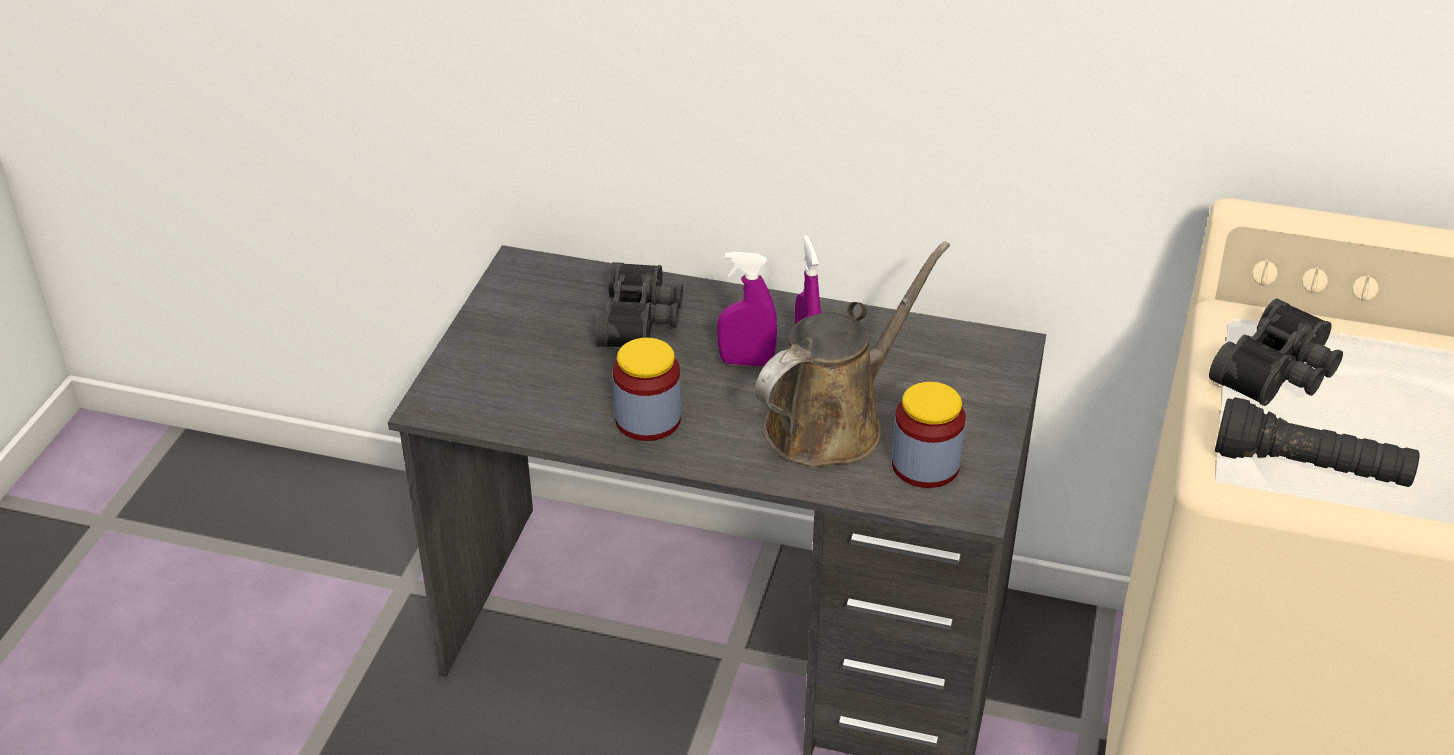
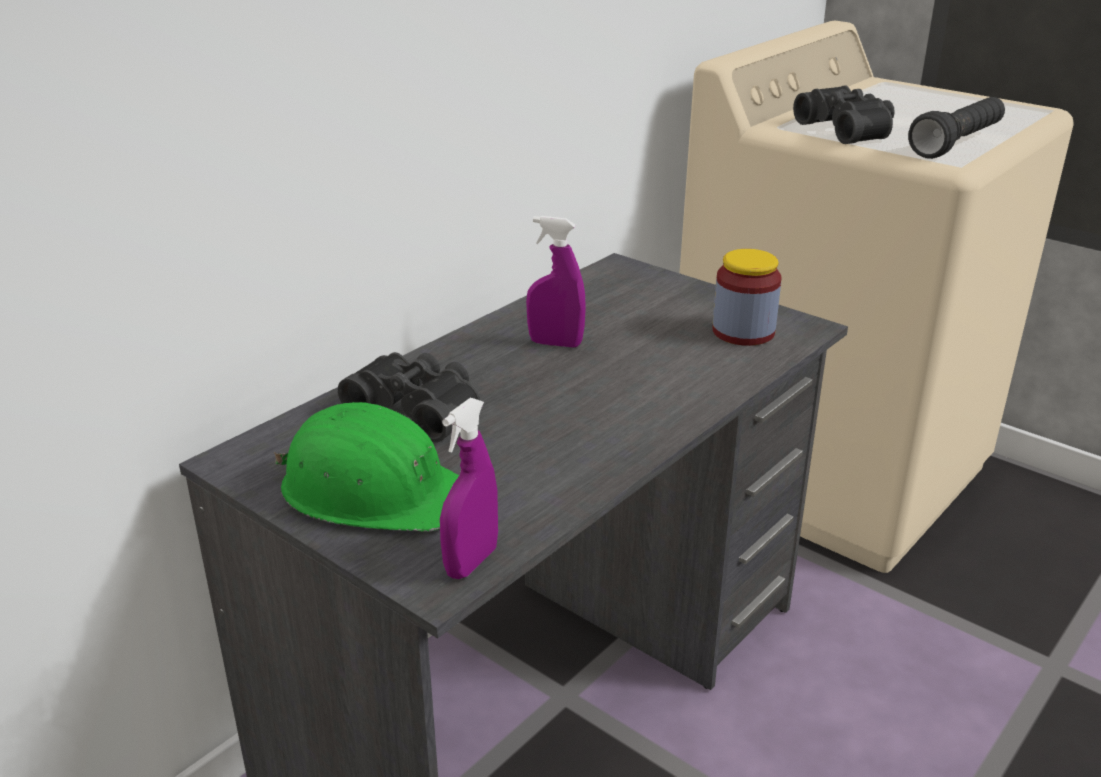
camera: 65 degrees left, 10 degrees down
(518, 340) = (374, 490): none -> green hard hat
(648, 419) = (583, 442): jar -> none
(746, 362) = (538, 372): purple spray bottle -> purple spray bottle (471, 562)
(832, 422) = (659, 355): brown watering can -> none

